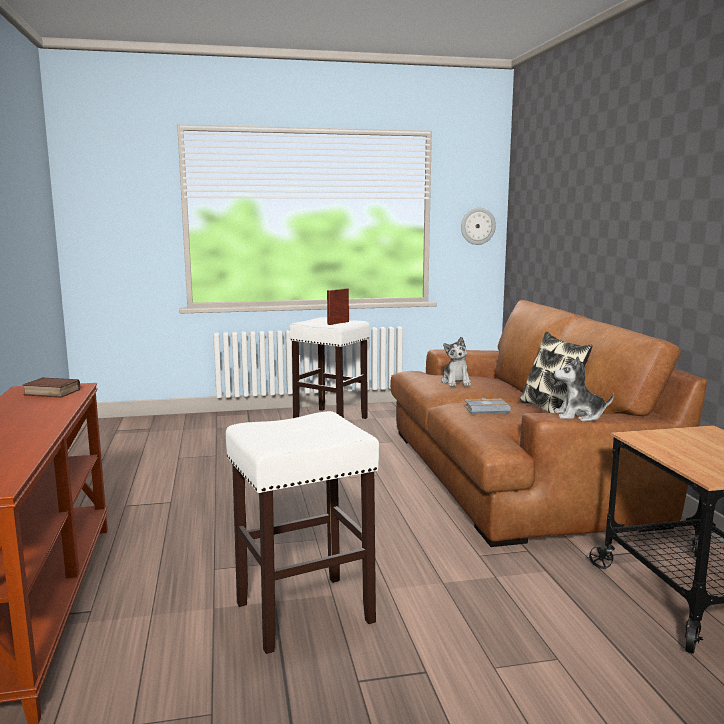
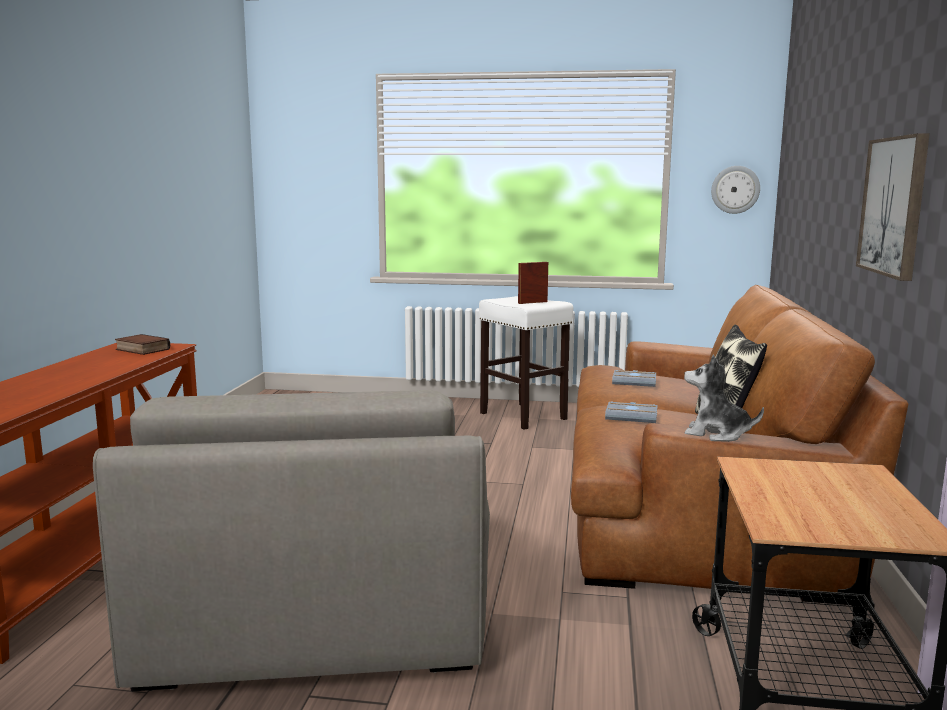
camera: 20 degrees right, 0 degrees up
(303, 613) = (314, 615): white stool -> grey armchair
(456, 382) = (635, 382): plush toy -> grey book
(665, 240) = (894, 206): none -> picture

